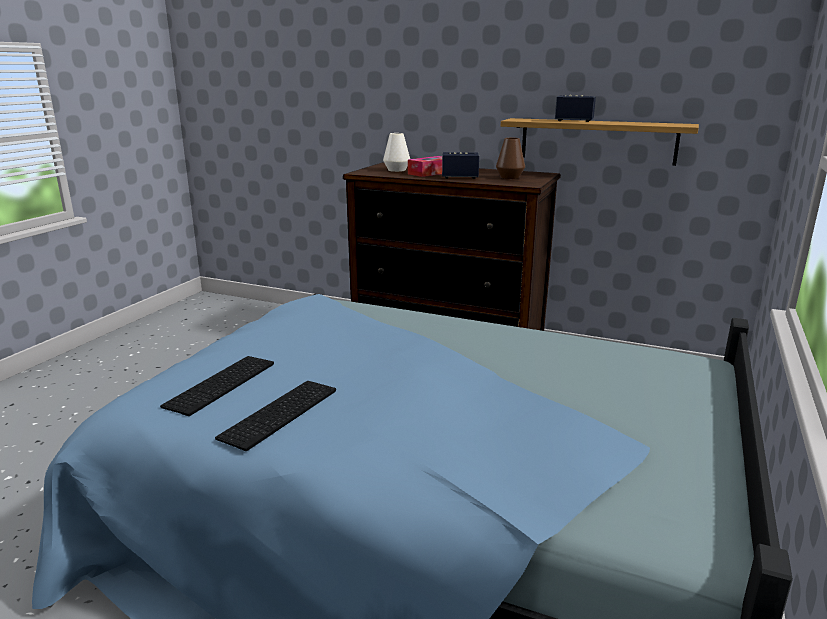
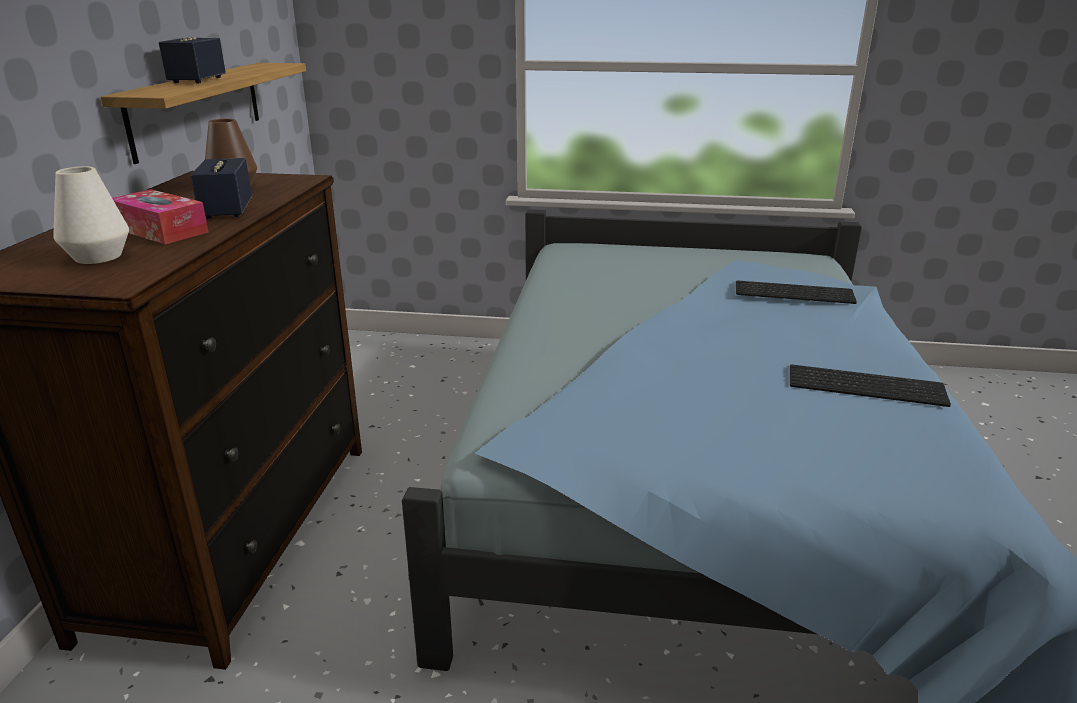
camera: 105 degrees left, 5 degrees up
(222, 385) = (859, 438): keyboard -> keyboard (795, 292)

